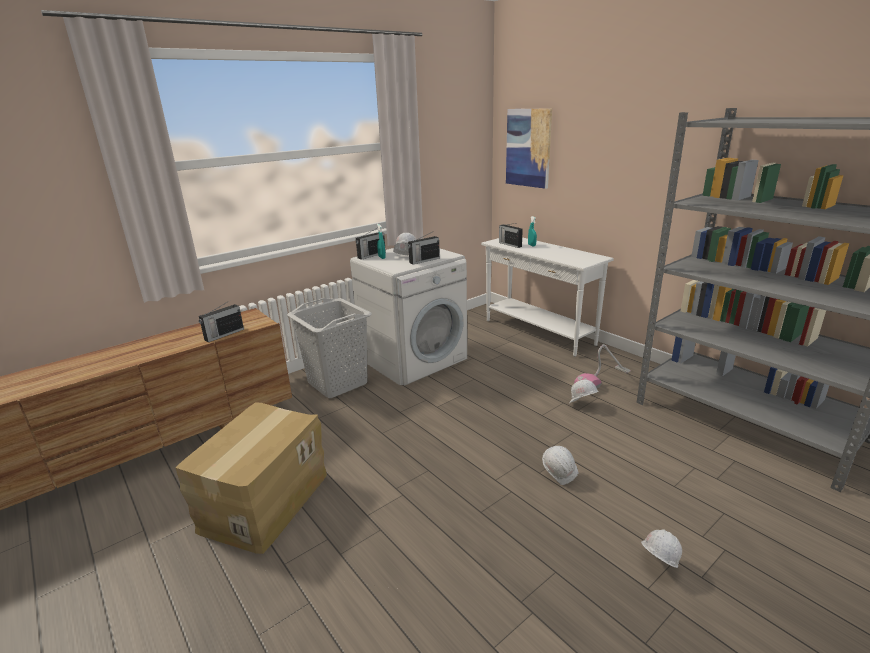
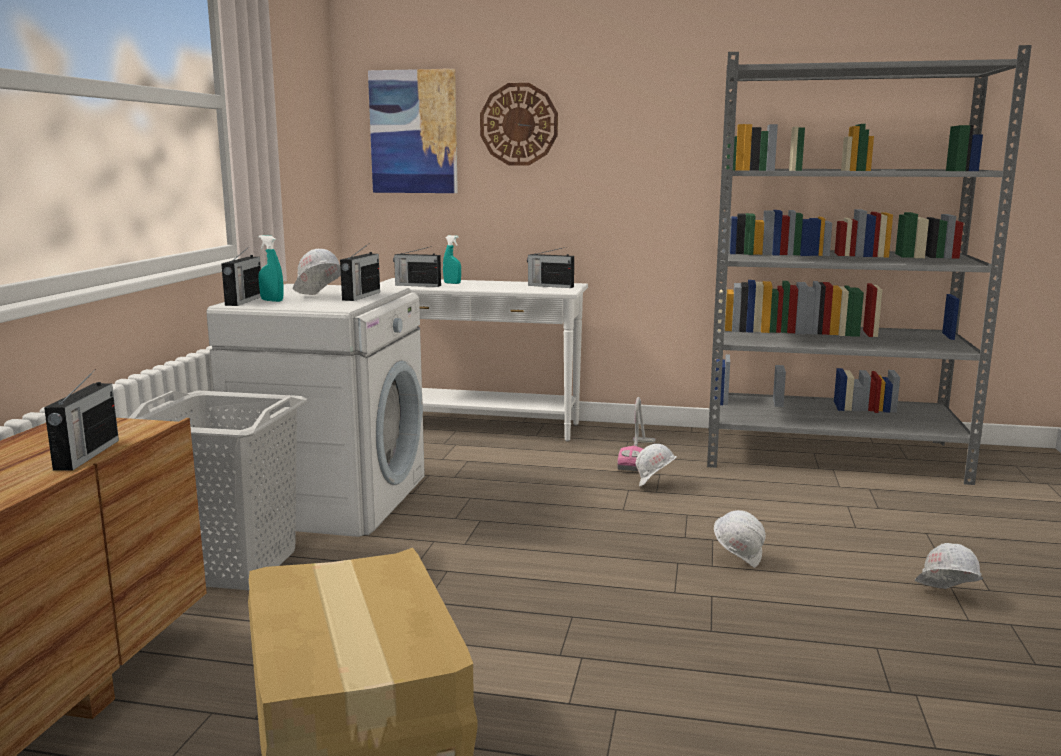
camera: 40 degrees left, 10 degrees down
(582, 257) = (550, 286): none -> radio
(584, 146) = (519, 124): none -> wall clock

